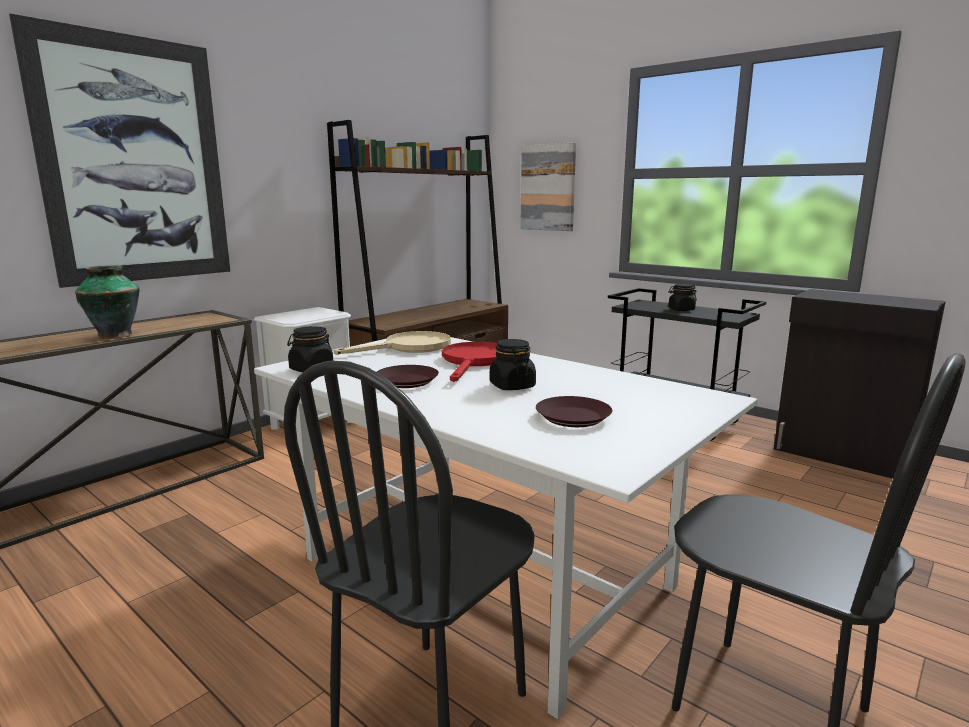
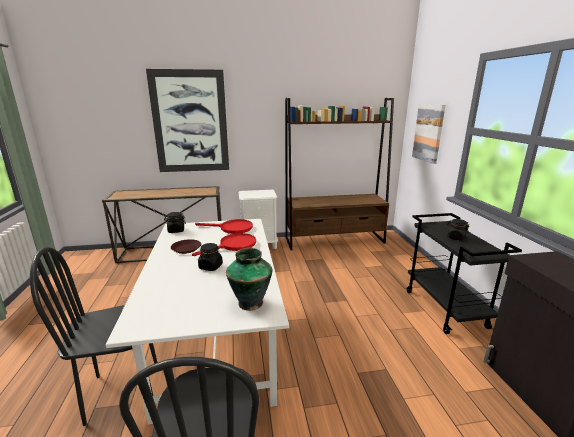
camera: 40 degrees right, 5 degrees up
(113, 335) = (164, 194): vase -> vase (250, 302)
(409, 347) = (231, 228): beige frying pan -> red frying pan
(572, 417) = (186, 295): brown plate -> none

